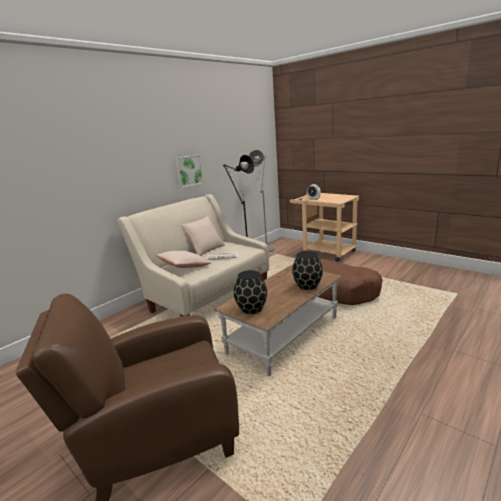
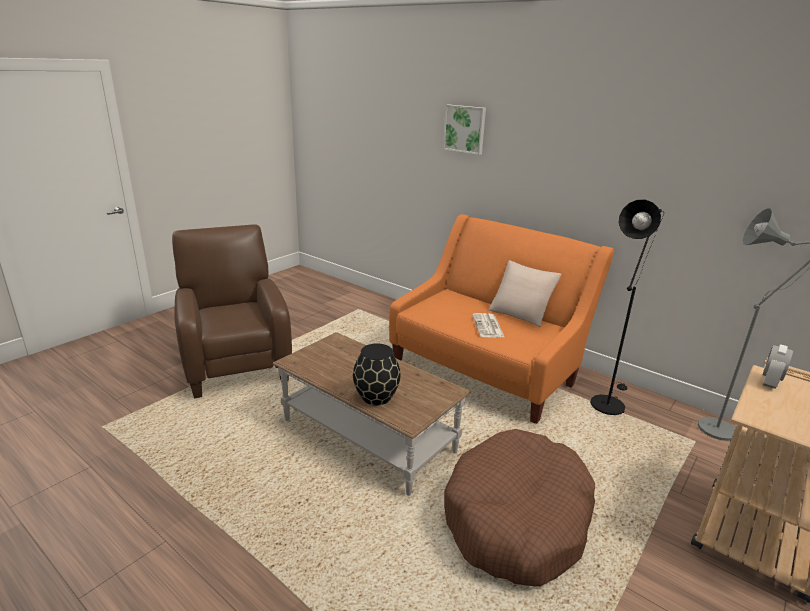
camera: 85 degrees right, 5 degrees up
(184, 266) = (450, 304): beige pillow -> none
(188, 171) = (595, 195): picture -> picture (465, 129)
(206, 295) = (487, 368): beige sofa -> orange sofa
(251, 308) = (324, 353): black vase -> none

